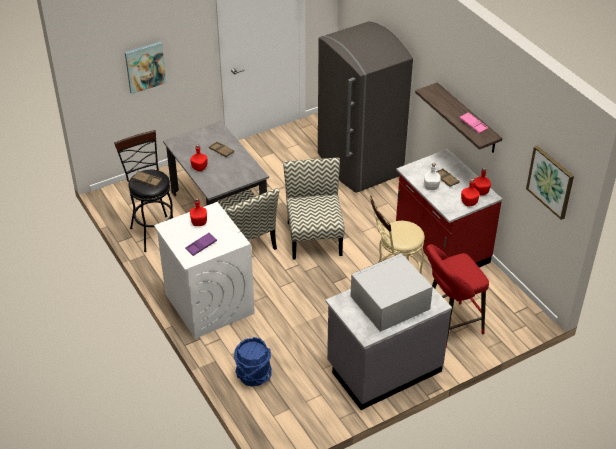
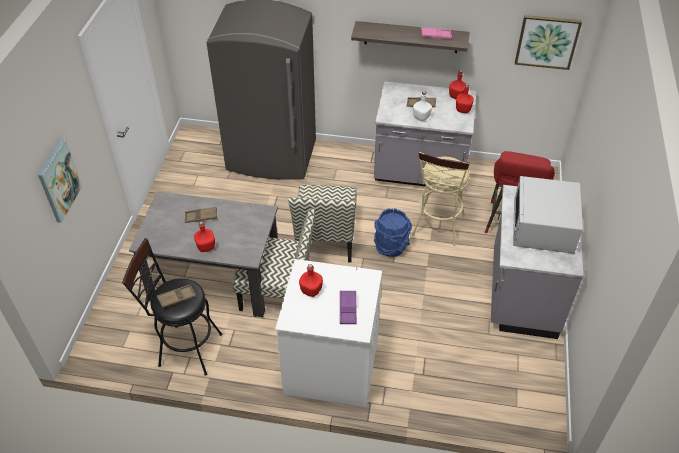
camera: 50 degrees left, 5 degrees up
(253, 375) = (454, 390): blue bucket -> blue bucket (391, 246)
(314, 237) = (326, 239): chair -> chair turned 120 degrees counterclockwise
(441, 247) = (419, 172): red counter -> grey counter

